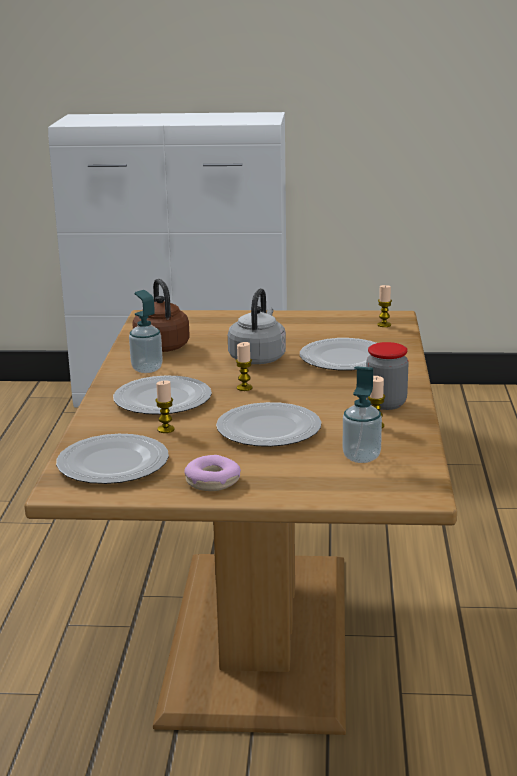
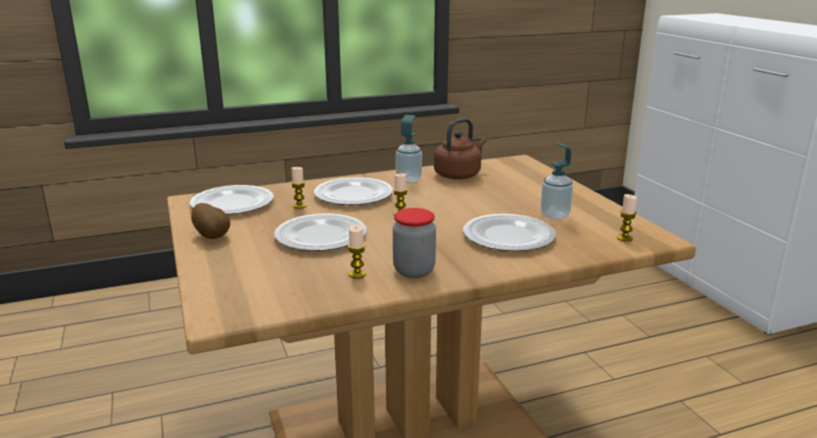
camera: 65 degrees right, 0 degrees up
(213, 482) = (213, 236): donut -> potato
(258, 358) = (471, 206): grey kettle -> none
(361, 457) = (284, 279): soap dispenser -> soap dispenser (554, 215)

